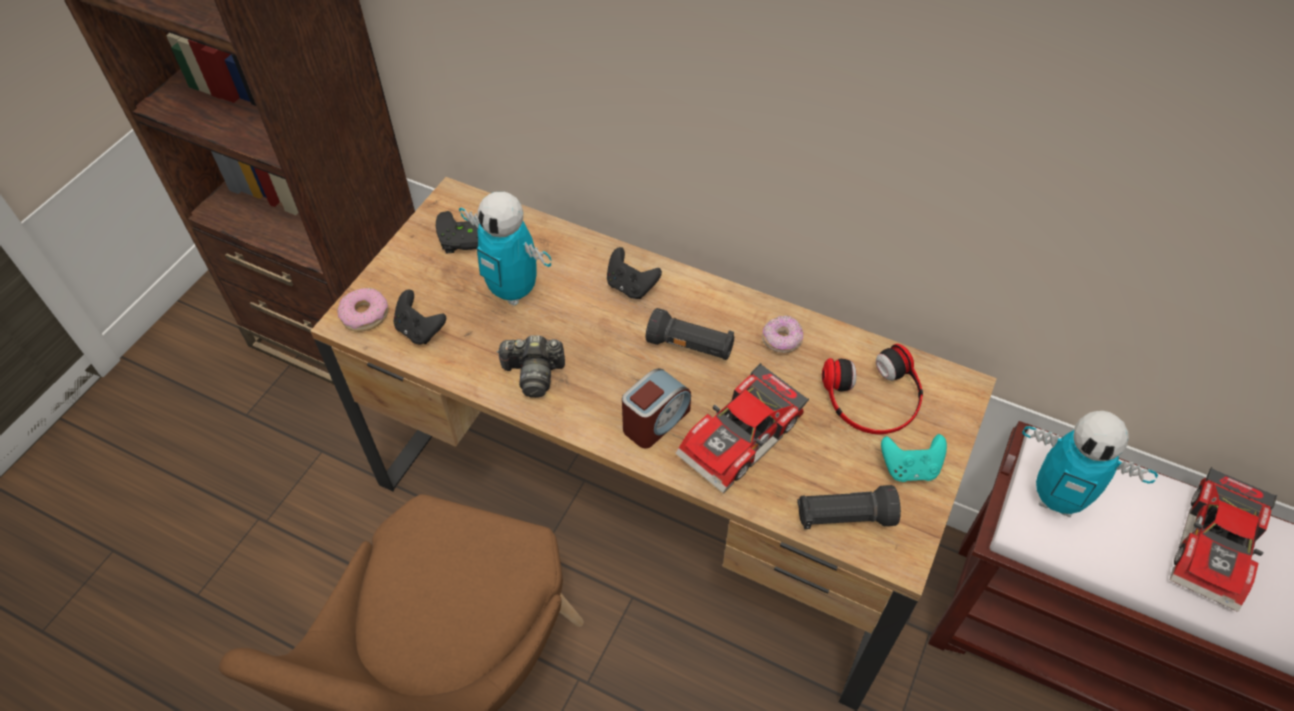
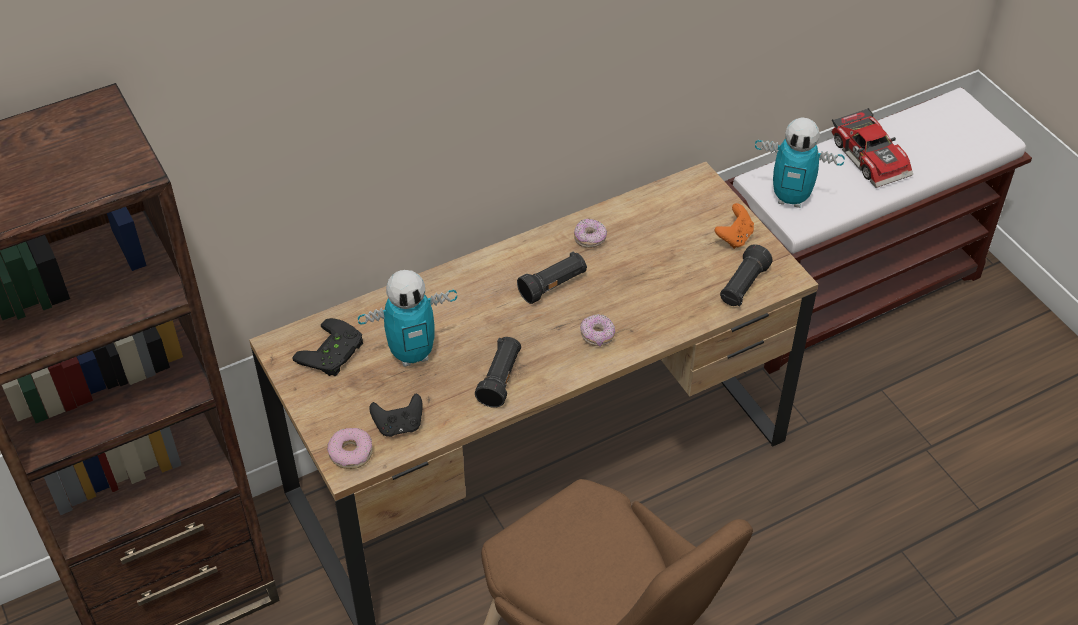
camera: 55 degrees left, 5 degrees down
(534, 374) = (500, 379): camera -> black flashlight
(631, 286) = (471, 288): black game controller -> none
(655, 421) = (597, 336): alarm clock -> donut
(743, 439) = (649, 300): toy car -> none
(873, 398) = (672, 223): headphones -> none
(909, 468) = (734, 237): turquoise game controller -> orange game controller
(1057, 498) = (791, 198): toy robot -> toy robot turned 45 degrees clockwise

